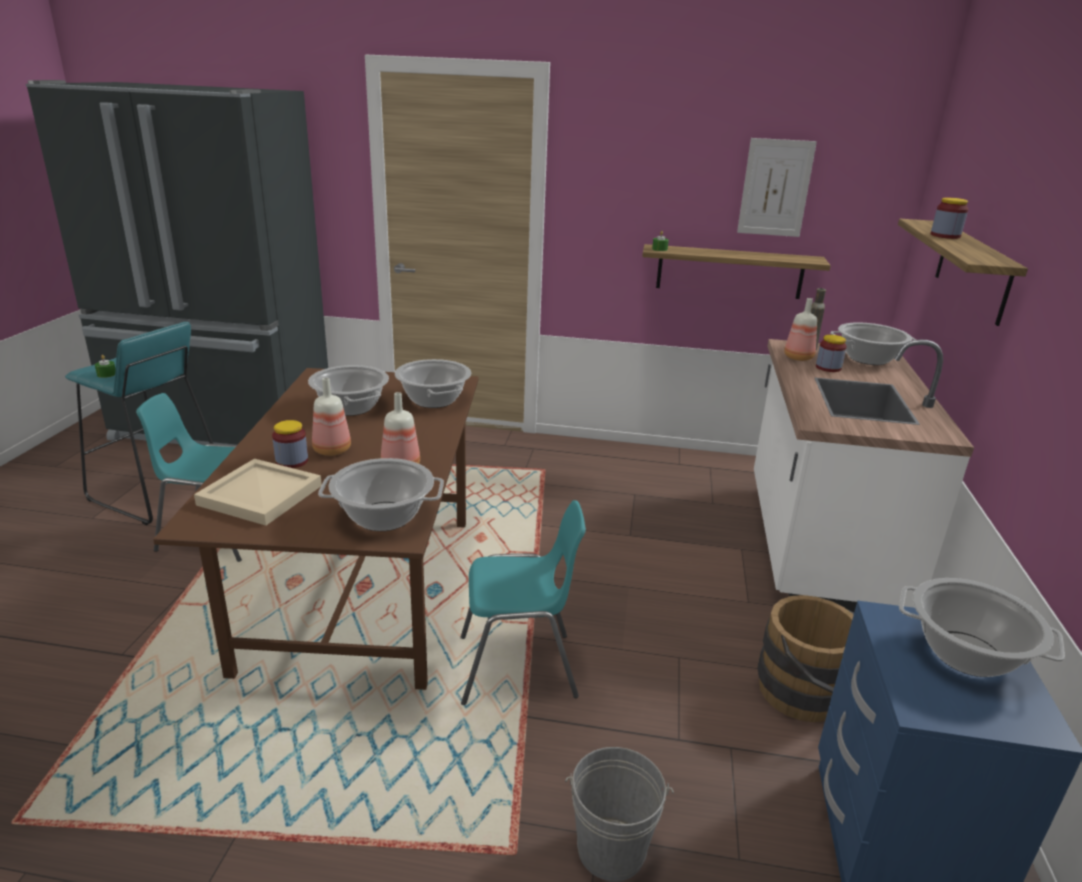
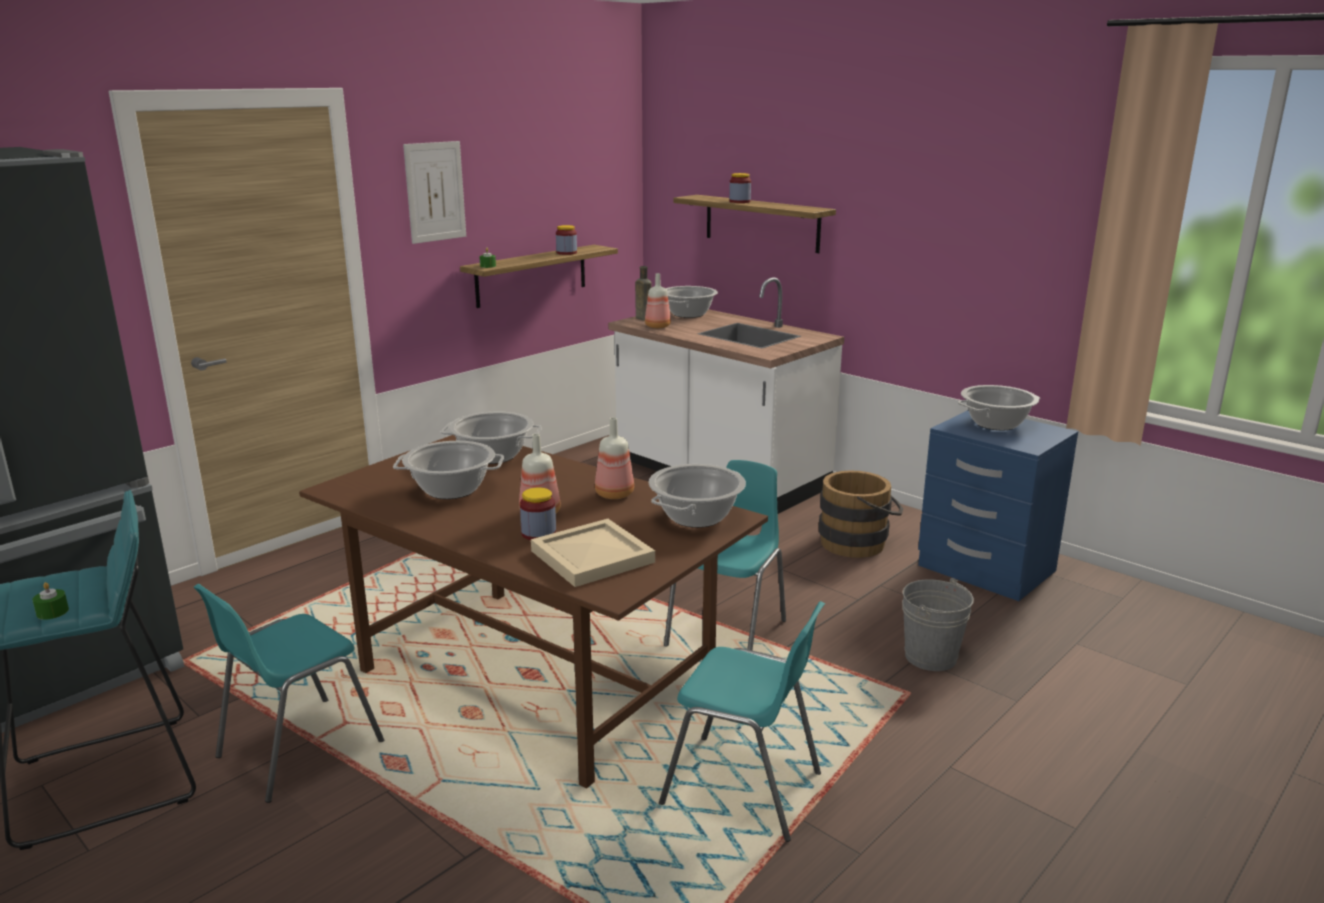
camera: 55 degrees left, 5 degrees down
(265, 775) = (743, 789): none -> turquoise chair
(775, 188) = (551, 190): picture -> picture (435, 192)
(828, 368) = (687, 326): jar -> jar (566, 253)

